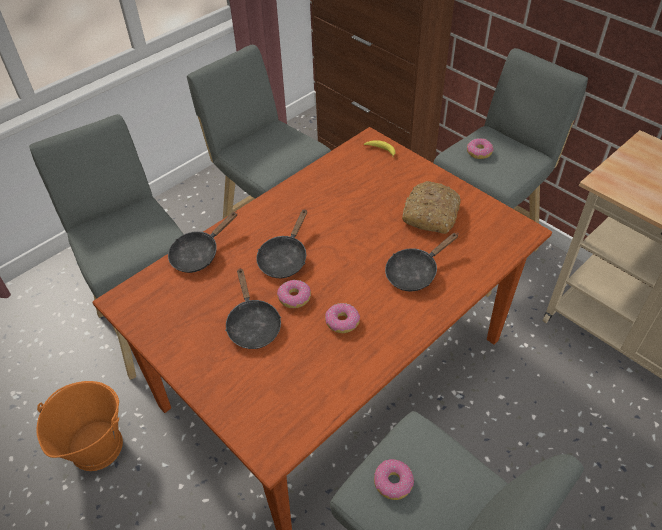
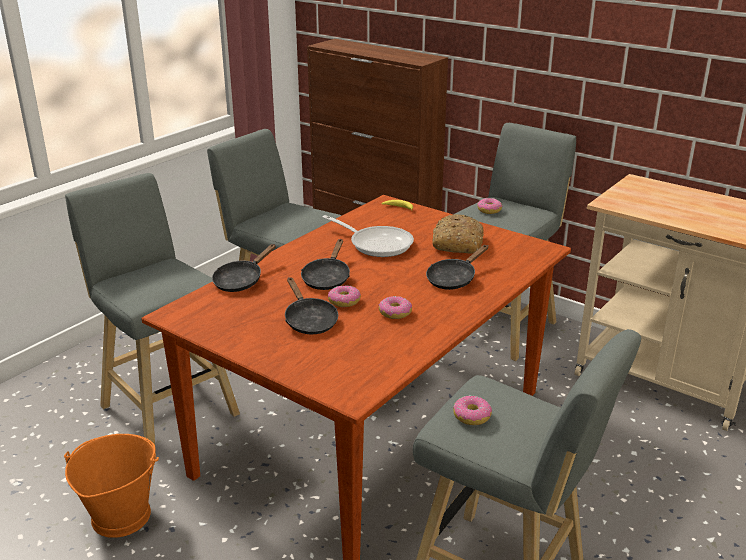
camera: 10 degrees left, 20 degrees down
(346, 207) = (377, 244): none -> frying pan

